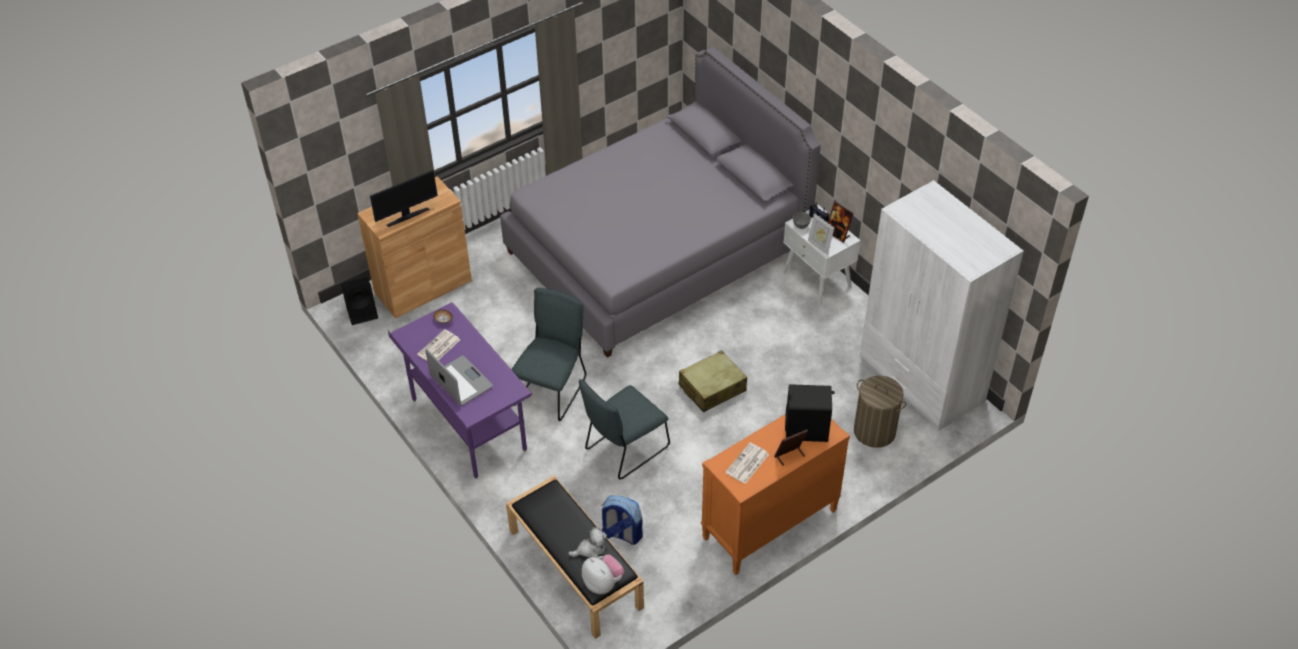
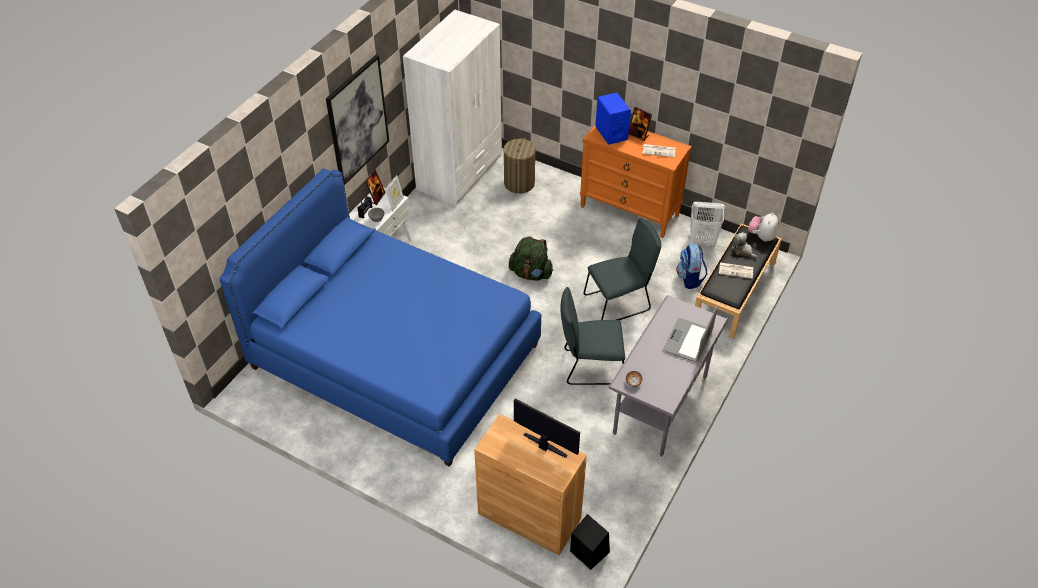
camera: 115 degrees left, 0 degrees up
(438, 348) = (665, 371): newspaper -> newspaper (736, 270)
(468, 425) = (661, 406): purple desk -> grey desk
(624, 450) = (619, 302): grey chair -> grey chair turned 45 degrees counterclockwise
(657, 250) = (395, 356): grey bed -> blue bed
(675, 578) = (702, 241): none -> white laundry basket
(712, 388) = (531, 273): beige suitcase -> green backpack
(807, 429) = (611, 133): black speaker -> blue speaker
(865, 152) = (357, 120): none -> picture

